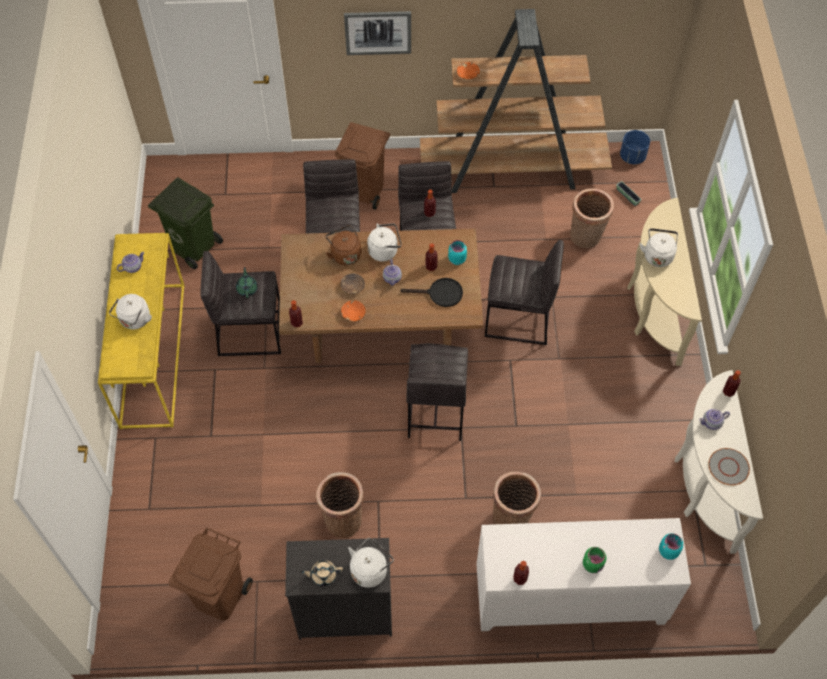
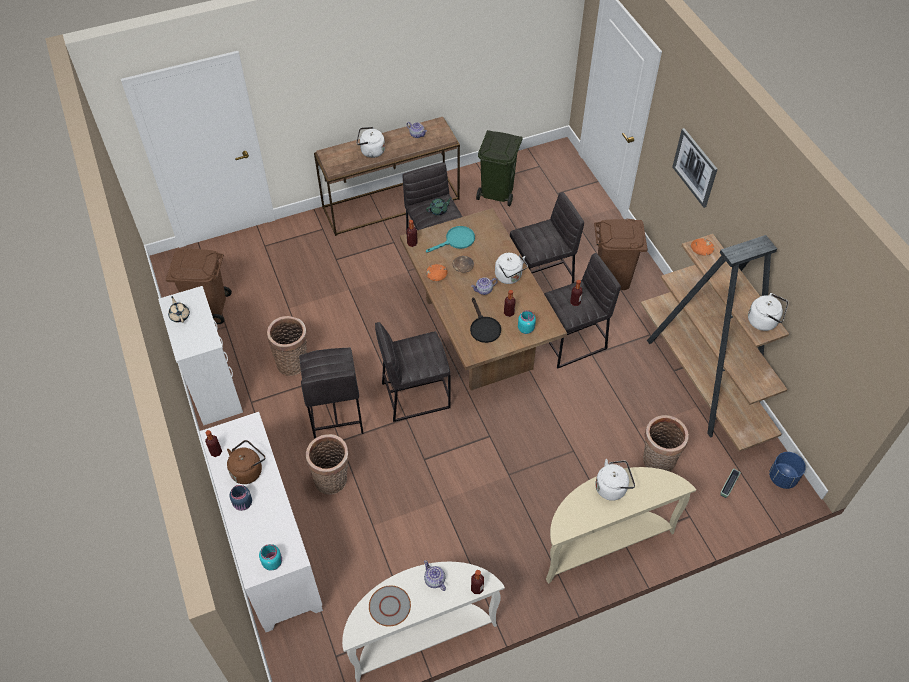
camera: 70 degrees right, 5 degrees down
(152, 354) = (391, 202): yellow console table -> brown console table
(313, 281) = (456, 241): none -> turquoise frying pan
(344, 254) = (493, 252): brown kettle -> brown kettle (248, 470)
(344, 613) = (214, 388): black dresser -> white dresser
(370, 570) = (191, 343): white kettle -> white kettle (764, 321)
(518, 320) = (534, 431): grey stool -> grey stool (334, 413)
(593, 564) = (243, 504): green jar -> blue jar

